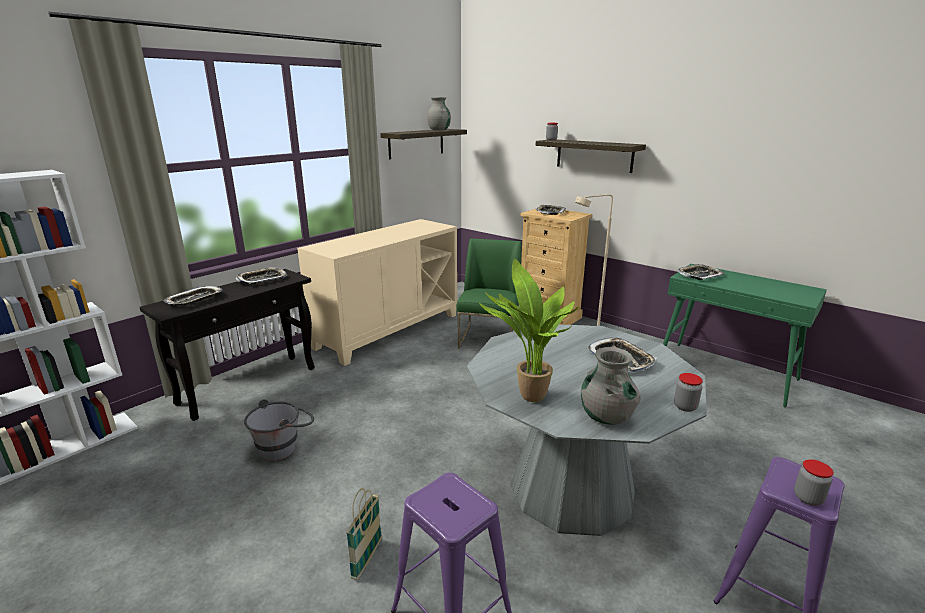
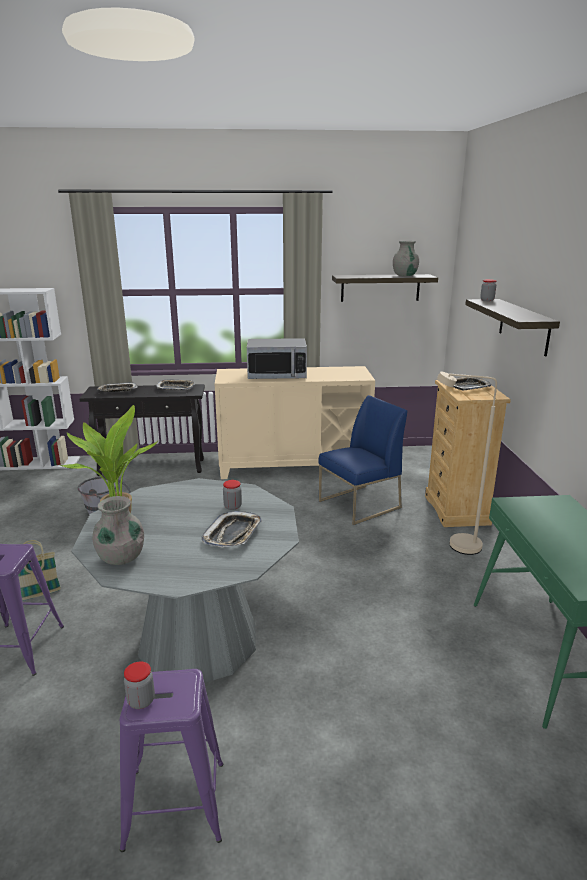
camera: 45 degrees right, 0 degrees up
(372, 240) = (277, 375): none -> microwave
(489, 338) = (359, 505): green chair -> blue chair
(685, 406) = (178, 584): jar -> jar (232, 506)
(699, 275) = (536, 509): tray -> none

